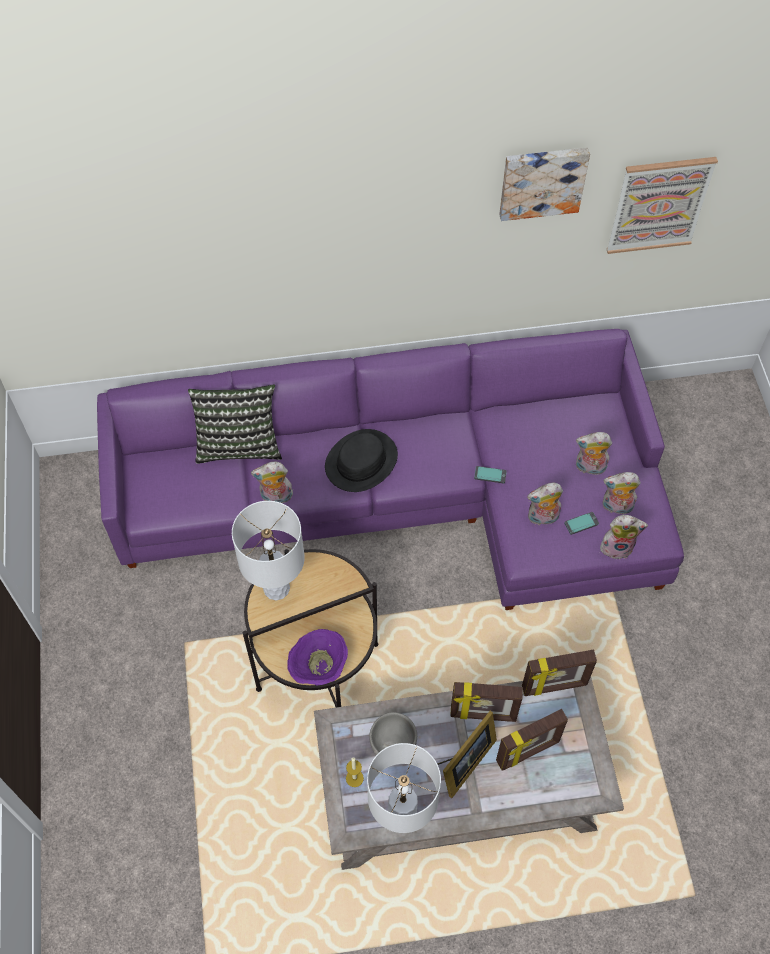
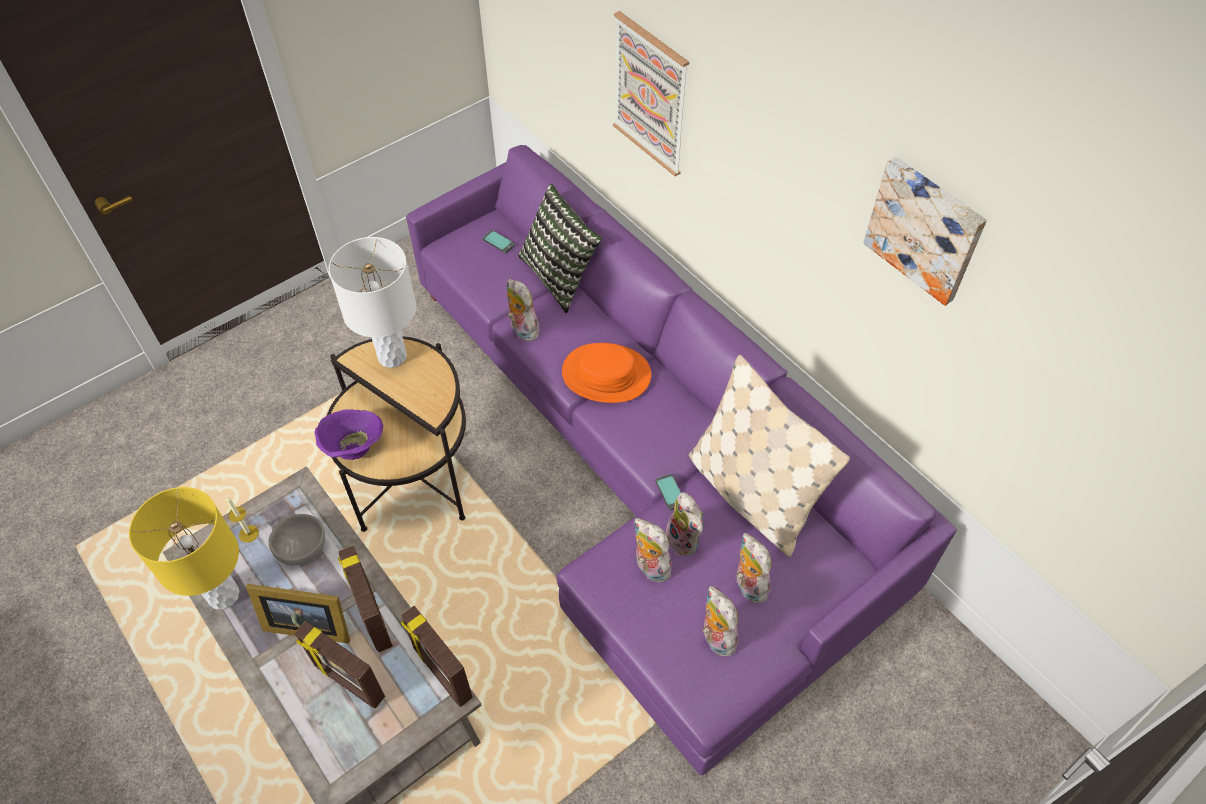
camera: 60 degrees right, 5 degrees down
(361, 461) = (606, 374): black hat -> orange hat
(402, 817) = (223, 595): white table lamp -> yellow table lamp
(522, 428) = (751, 495): none -> beige pillow
(581, 523) = (668, 609): phone -> phone (498, 242)
(617, 546) = (665, 663): plush toy -> plush toy (685, 540)
(659, 204) = (1048, 388): picture -> picture (650, 94)

